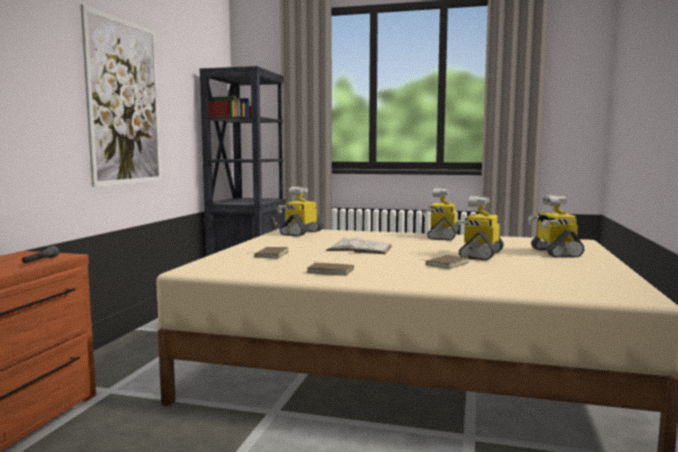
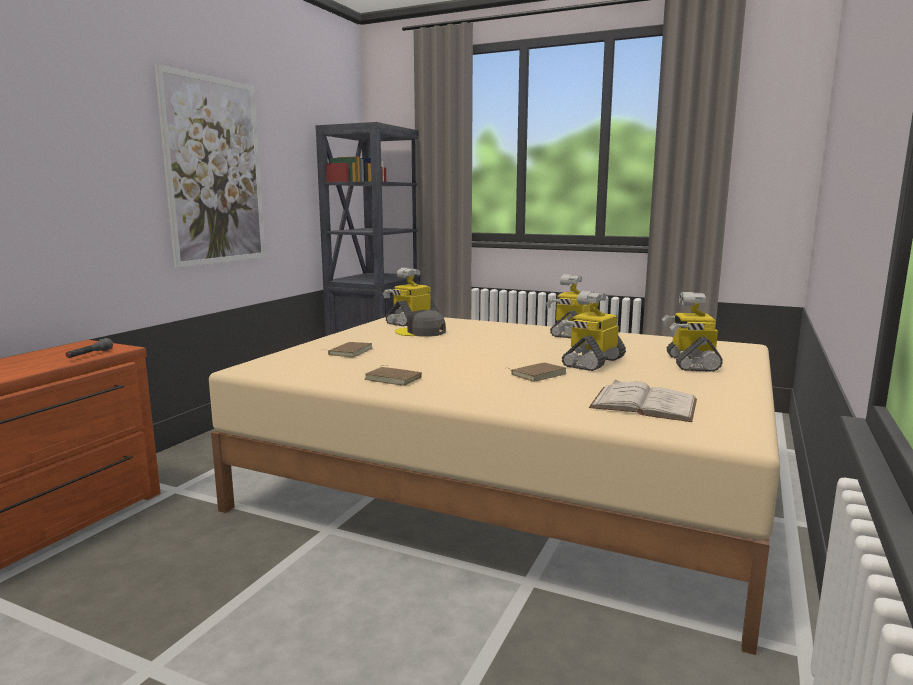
camera: 10 degrees right, 5 degrees up
(317, 240) = (420, 332): none -> grey cap
(359, 248) = (457, 347): white book -> white book (644, 403)

